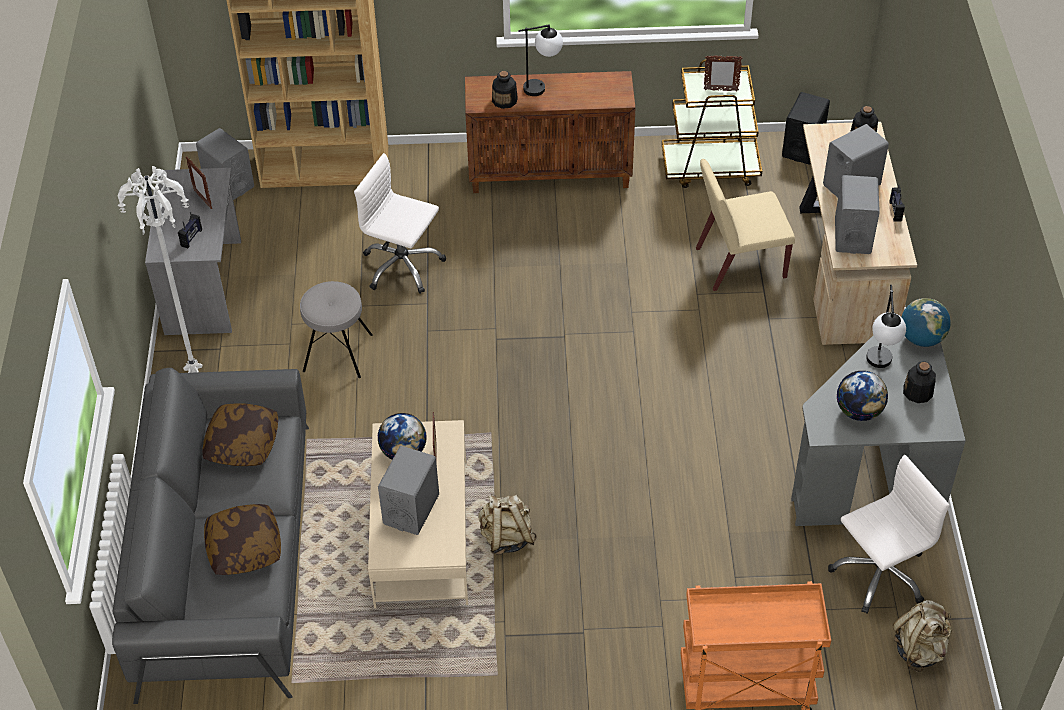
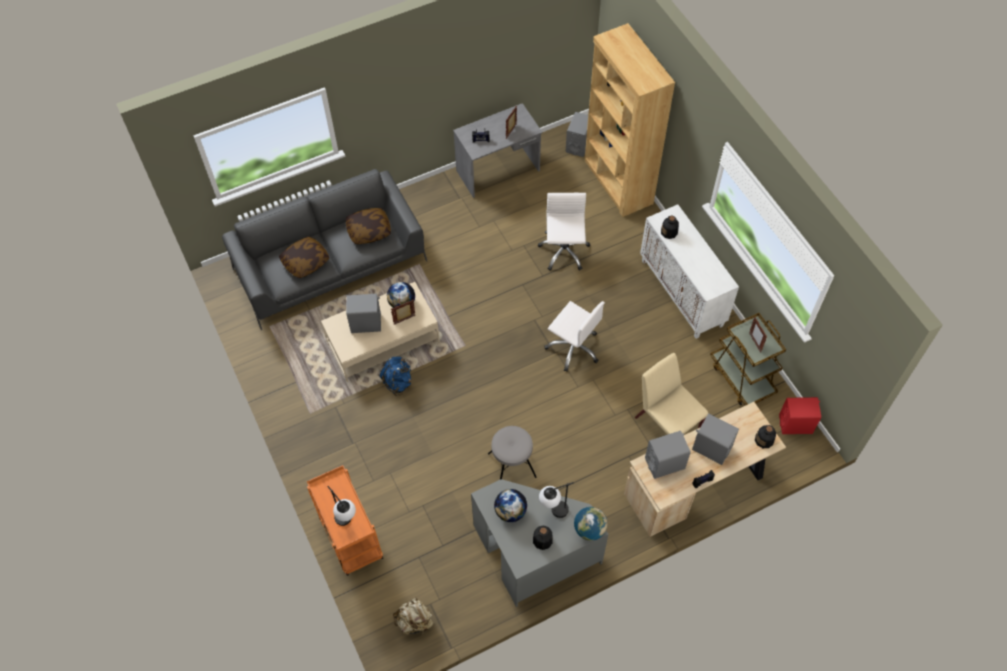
camera: 65 degrees right, 10 degrees up
(194, 370) = (440, 194): white floor lamp -> none
(338, 353) = (484, 250): grey stool -> grey stool (512, 465)
(506, 537) = (398, 382): beige backpack -> blue backpack
(543, 87) = (693, 246): table lamp -> table lamp (347, 522)
(550, 173) = (682, 293): brown cabinet -> white cabinet
(802, 147) = (795, 424): black speaker -> red speaker
(879, 573) = (459, 582): white office chair -> white office chair (573, 347)

